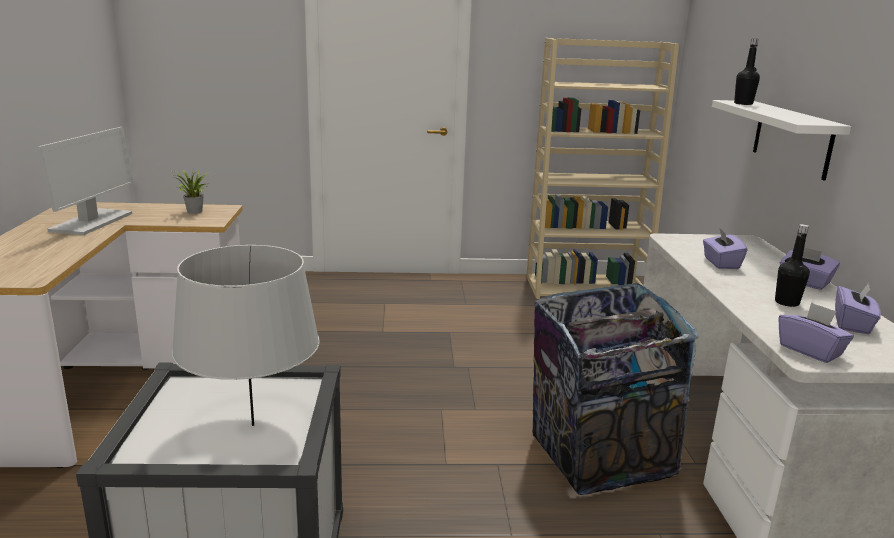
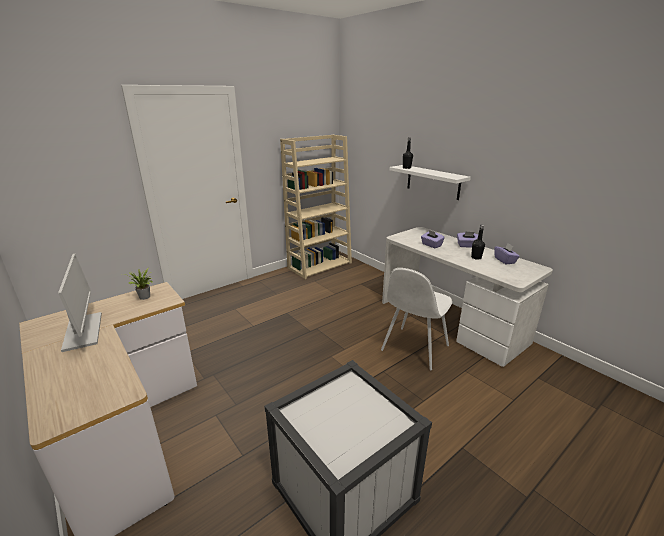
camera: 35 degrees left, 5 degrees up
(252, 425) = (363, 413): grey table lamp -> none
(598, 458) = (414, 349): trash can -> white chair
(810, 351) = (512, 277): purple tissue box -> none

